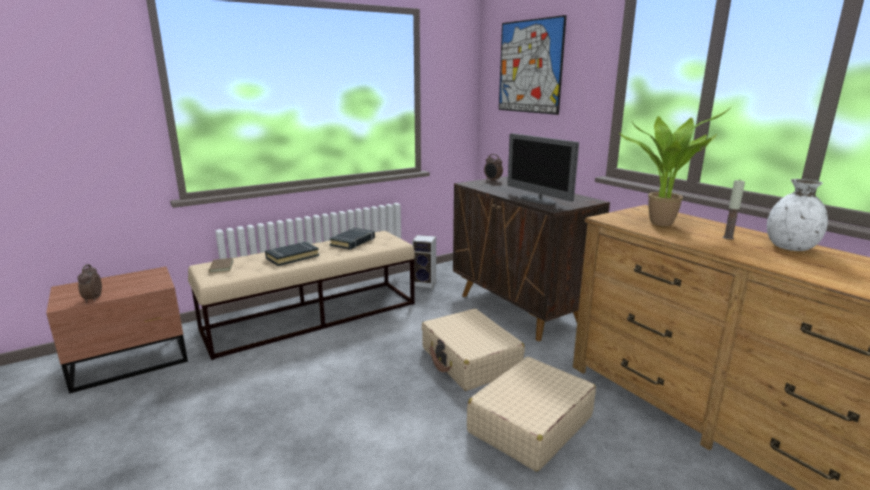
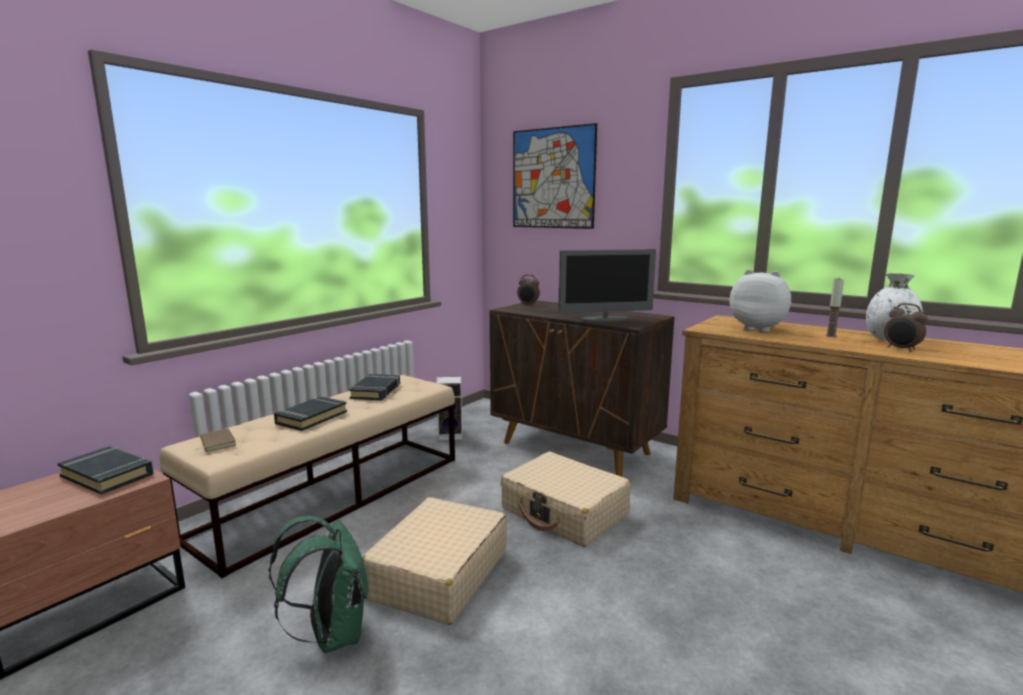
camera: 20 degrees left, 5 degrees down
(92, 299) = (39, 516): alarm clock -> alarm clock (901, 349)
(144, 280) = (108, 475): none -> black book
(250, 412) = (331, 634): none -> green backpack
(530, 424) = (677, 568): beige suitcase -> beige suitcase (438, 574)
(538, 200) = (605, 319): monitor -> monitor turned 45 degrees counterclockwise
(662, 223) = (758, 329): potted plant -> plush toy

